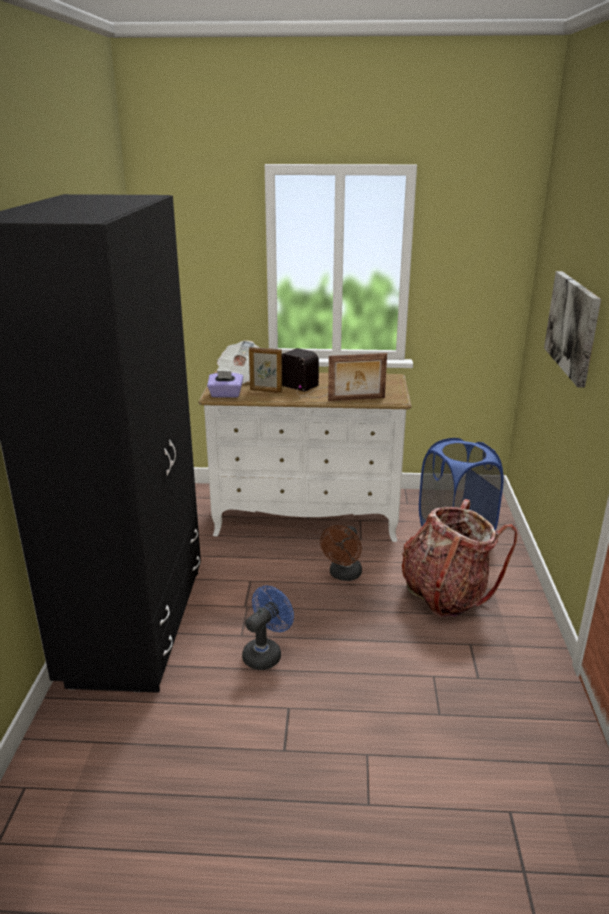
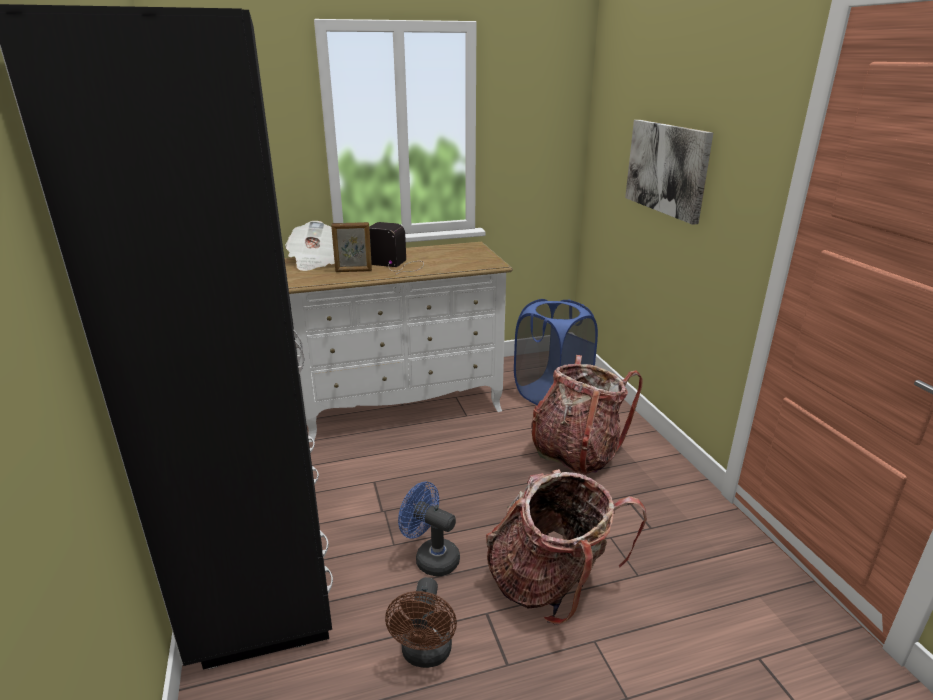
camera: 20 degrees left, 0 degrees up
(226, 395) = (311, 280): purple tissue box -> none
(266, 653) = (431, 558): blue fan -> blue fan turned 75 degrees counterclockwise
(343, 575) = (468, 455): brown fan -> brown fan (425, 655)
(356, 399) = (456, 268): picture frame -> none
(356, 701) = (551, 584): none -> backpack

